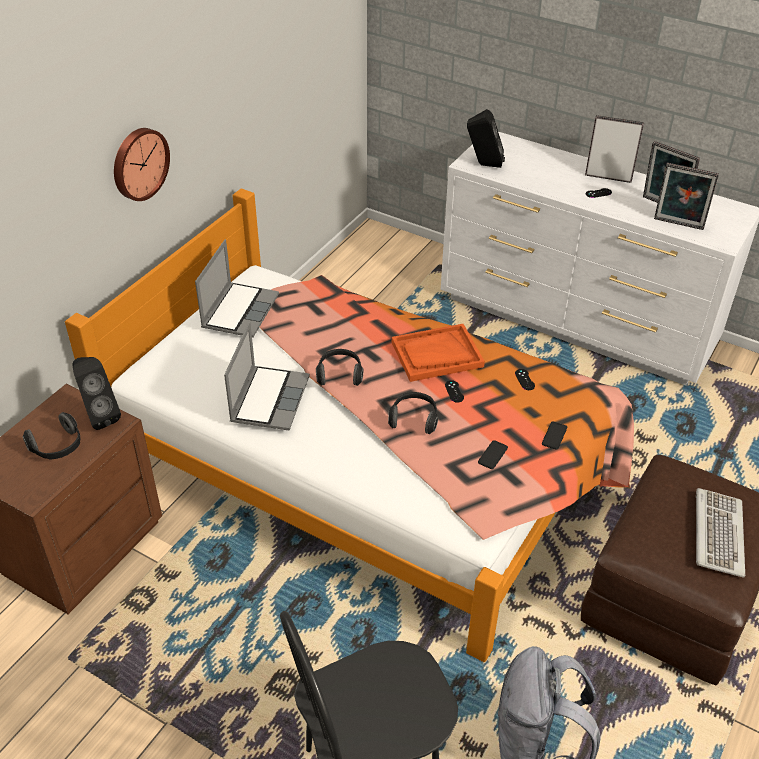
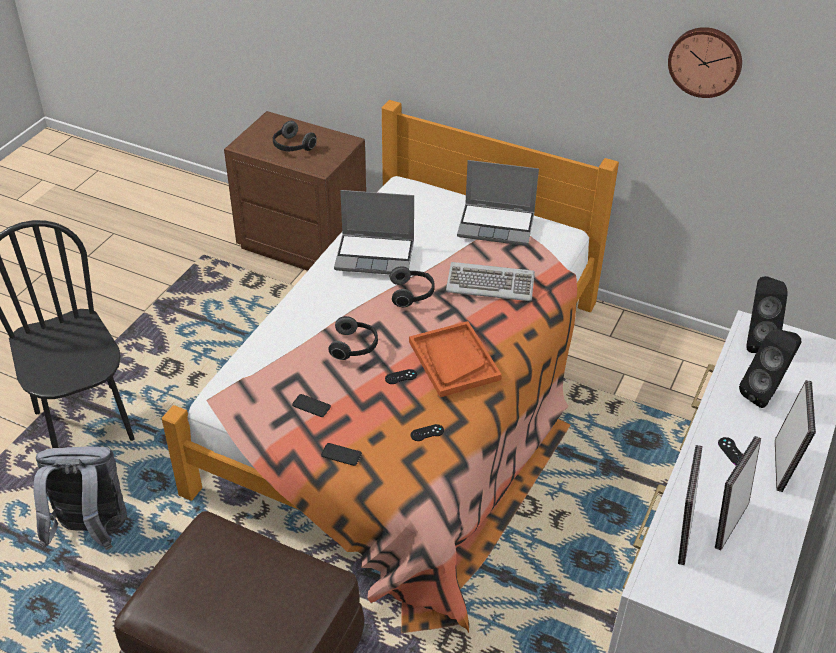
camera: 85 degrees right, 0 degrees up
(99, 416) = (327, 159): black speaker -> black speaker (764, 393)
(139, 163) = (507, 45): wall clock -> wall clock (705, 61)
(717, 534) = (223, 608): keyboard -> keyboard (490, 284)

